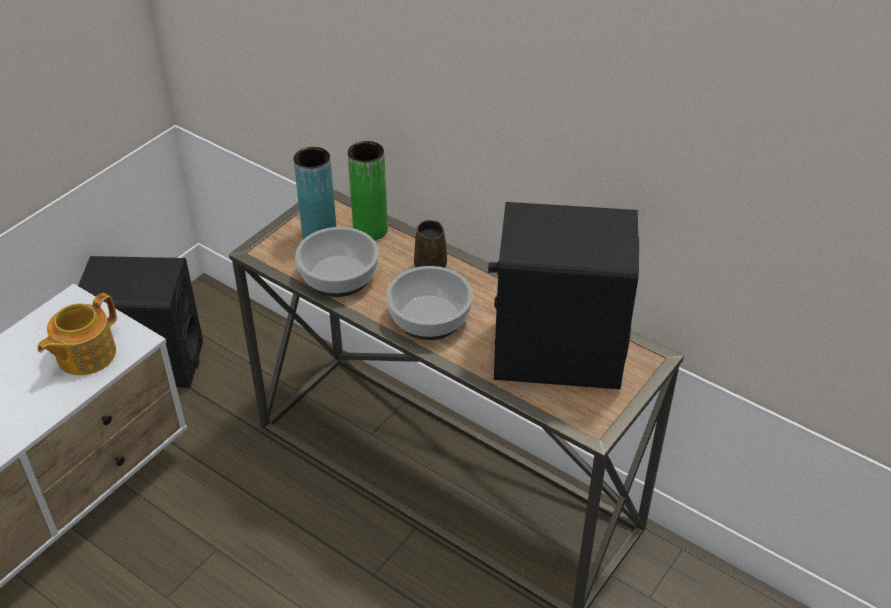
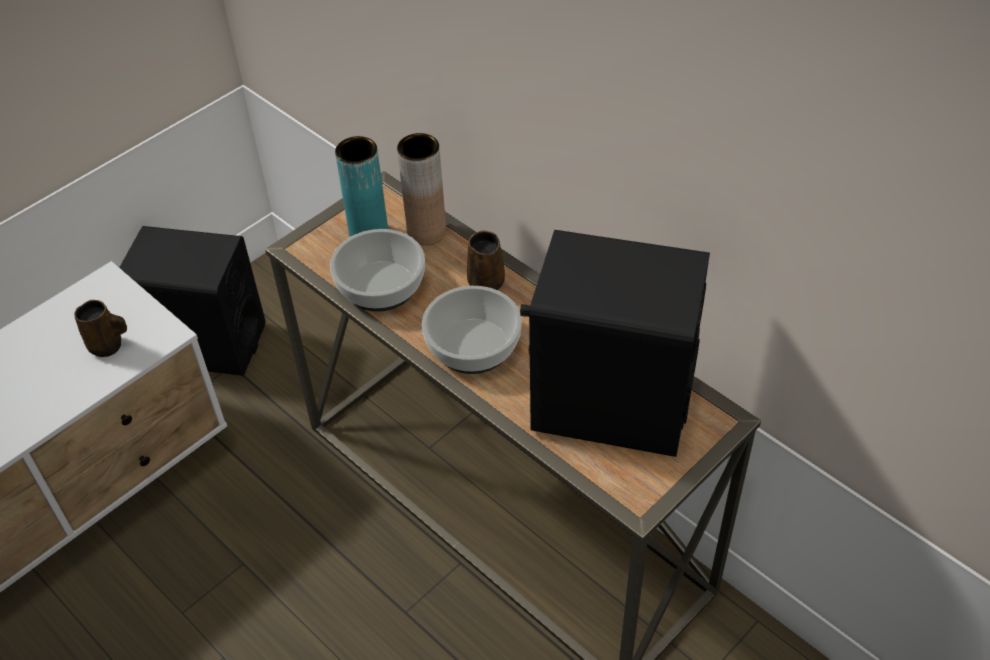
camera: 10 degrees right, 5 degrees up
(85, 355) = (108, 346): teapot -> brown mug
(370, 230) = (426, 232): green vase -> brown vase

